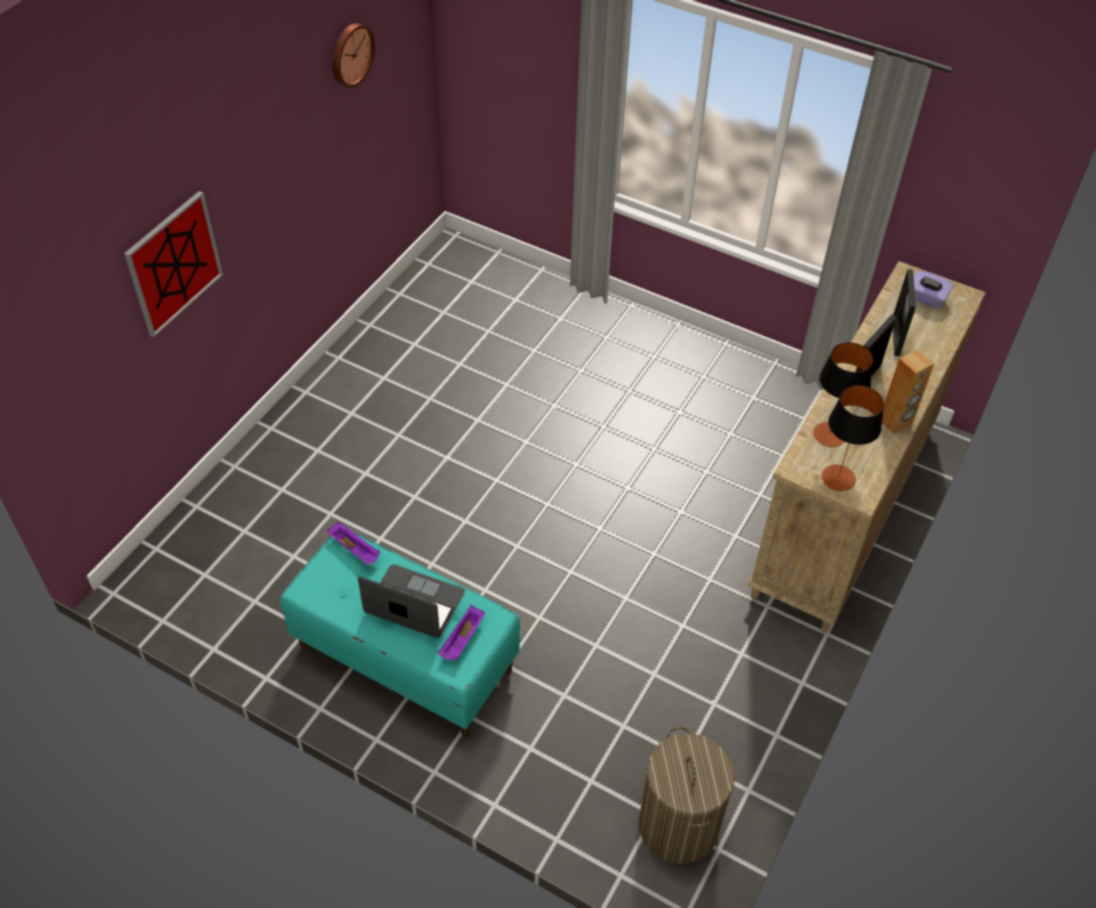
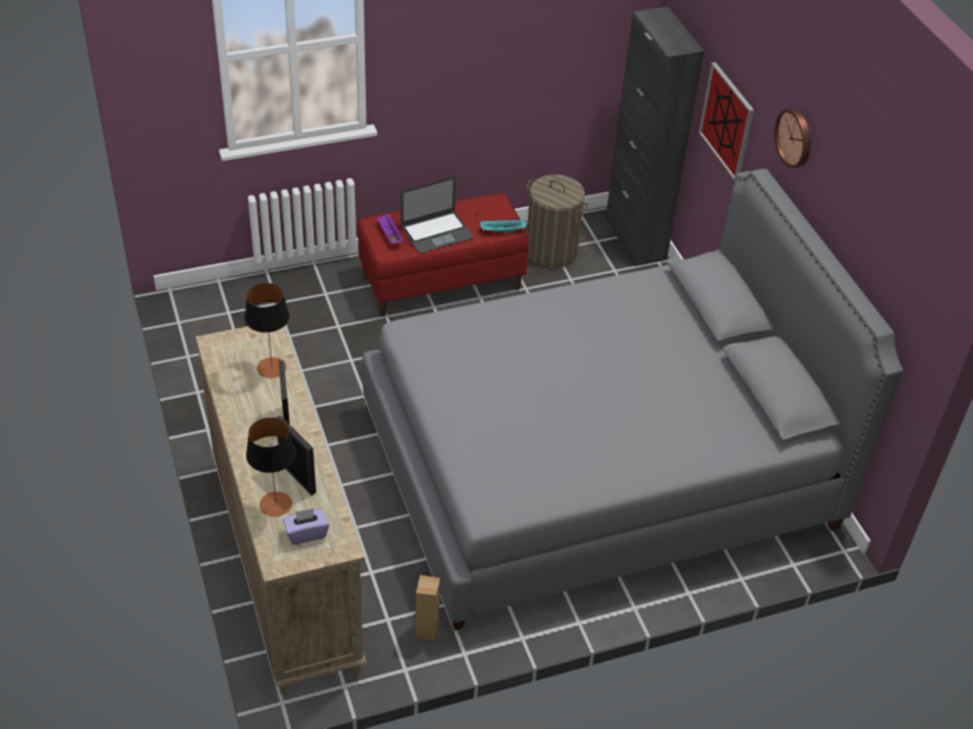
camera: 130 degrees right, 5 degrees down
(171, 545) = (635, 239): none -> black cabinet
(350, 54) = (863, 233): wall clock -> wall clock (795, 137)
(355, 550) = (502, 231): purple tray -> turquoise tray
(405, 659) = (441, 282): turquoise bench -> red bench
(525, 394) = (597, 467): none -> grey bed
(678, 825) = (211, 317): laundry basket -> laundry basket (551, 252)
(838, 478) = (238, 344): table lamp -> table lamp (276, 504)
(895, 422) = (235, 408): brown speaker -> brown speaker (426, 630)

